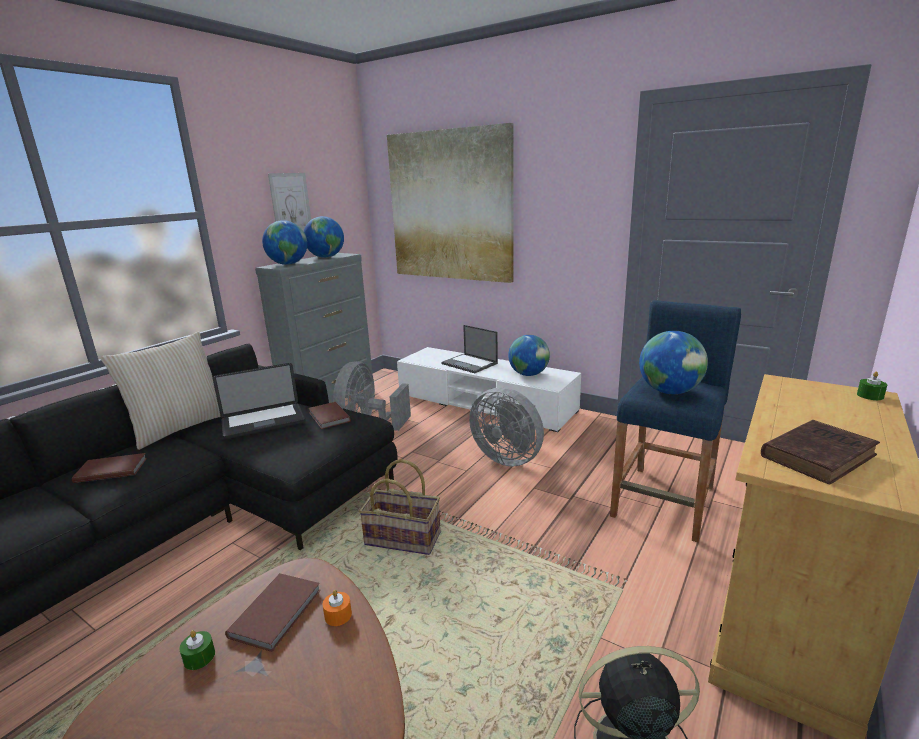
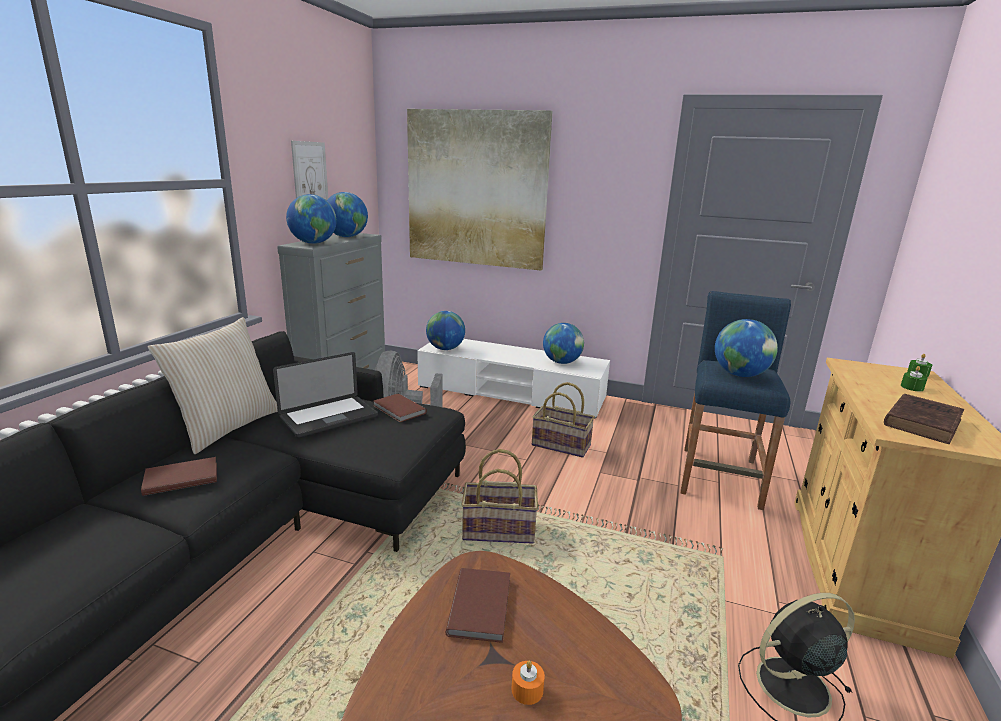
camera: 15 degrees left, 0 degrees up
(199, 657) = (430, 658): green candle -> green candle (912, 387)
(338, 615) = (544, 601): orange candle -> orange candle (527, 690)
(423, 360) = (445, 349): none -> globe
(470, 364) = (497, 352): laptop -> none
(508, 457) = (561, 445): grey fan -> basket

